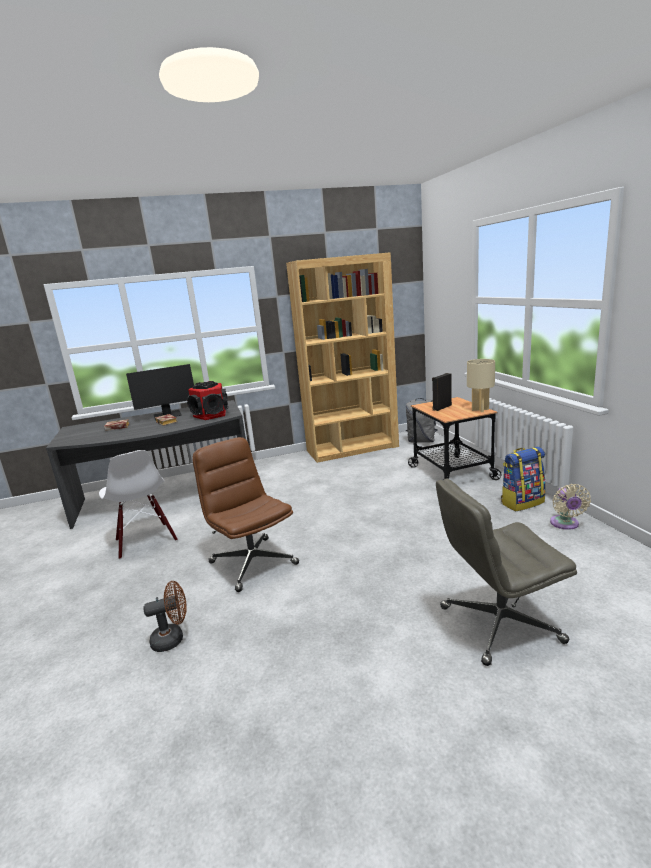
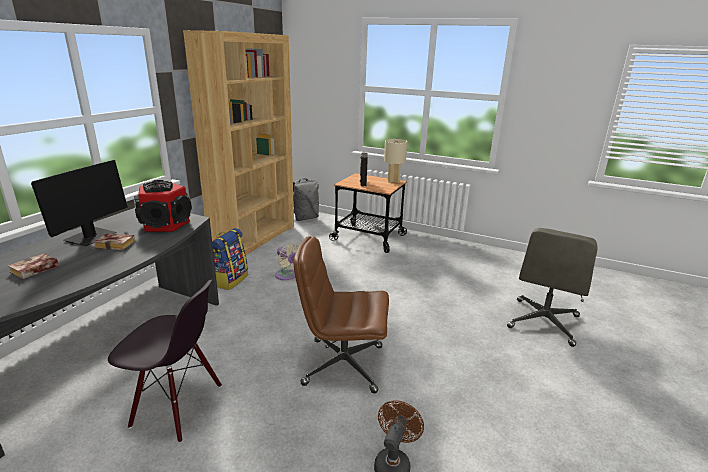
camera: 50 degrees left, 5 degrees up
(145, 540) = (177, 406): white chair -> black chair
(522, 502) = (440, 246): backpack -> backpack (230, 280)
(565, 524) = (480, 252): beige fan -> beige fan (287, 276)

